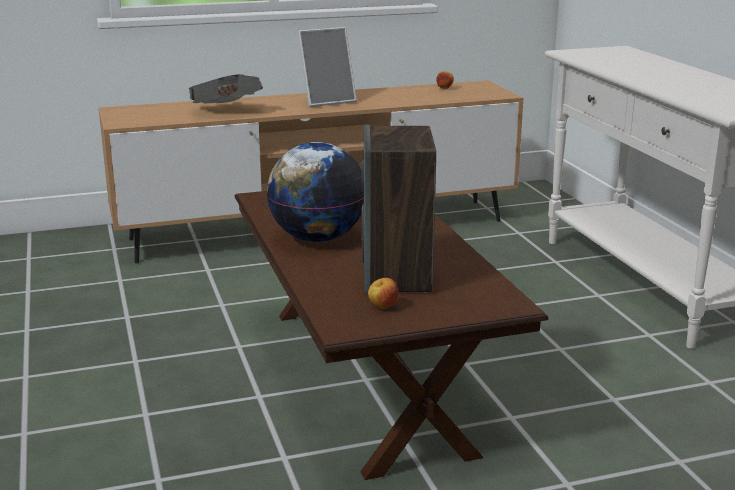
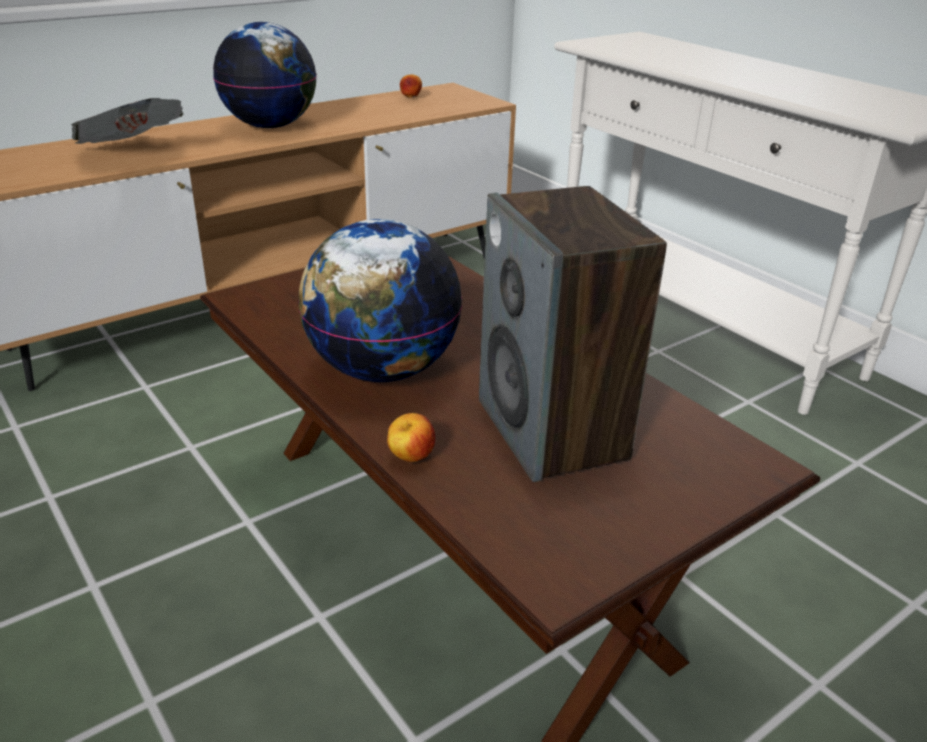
camera: 20 degrees left, 10 degrees up
(327, 101) = (270, 126): picture frame -> globe
(383, 307) = (582, 510): apple -> apple (410, 457)

